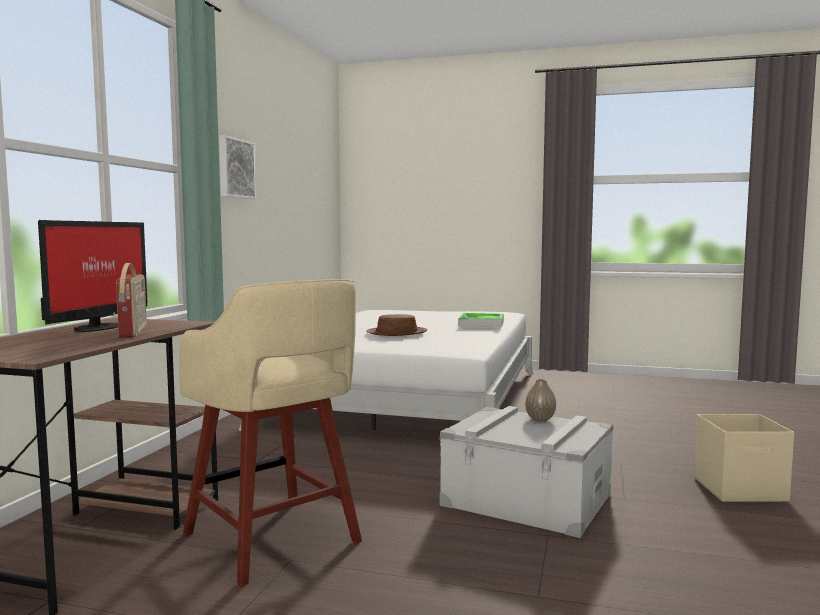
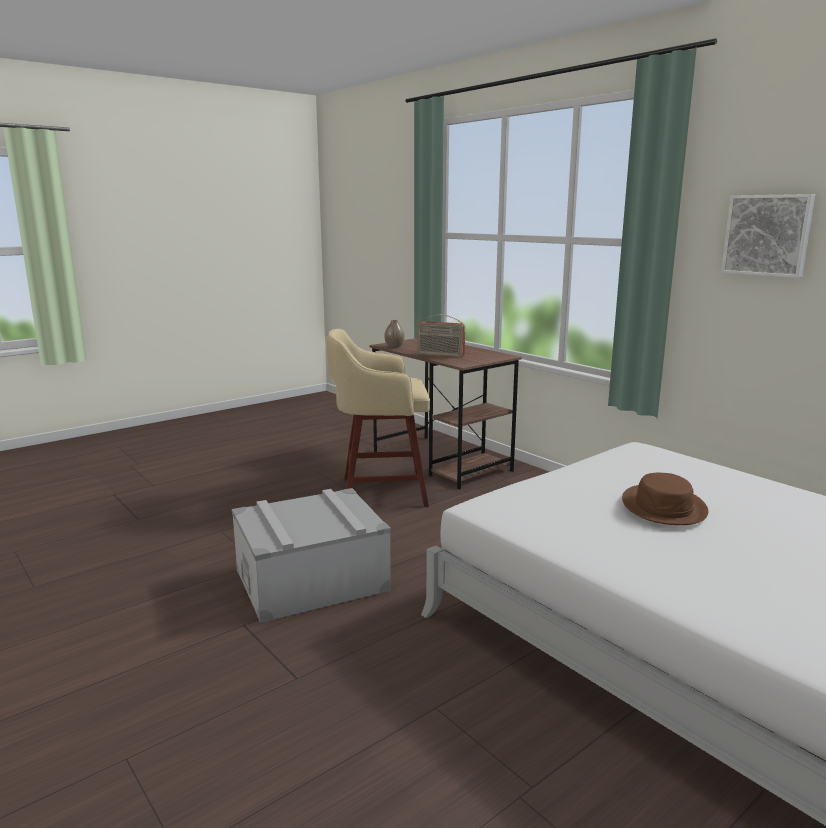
camera: 125 degrees right, 10 degrees up
(96, 327) = (469, 352): monitor -> none
(481, 324) = (749, 605): tray -> none
(540, 419) = (319, 532): vase -> vase (394, 346)
(741, 489) = (140, 709): beige storage box -> none

